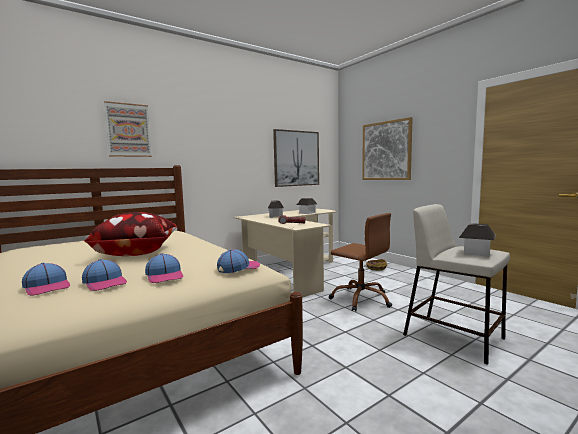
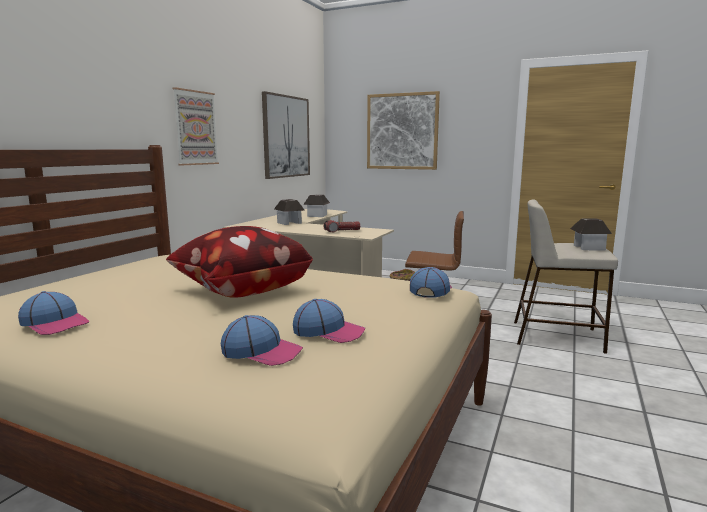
camera: 30 degrees left, 5 degrees up
(128, 130) = (77, 79): picture -> picture (195, 128)
(165, 276) = (378, 311): cap -> cap (55, 323)

